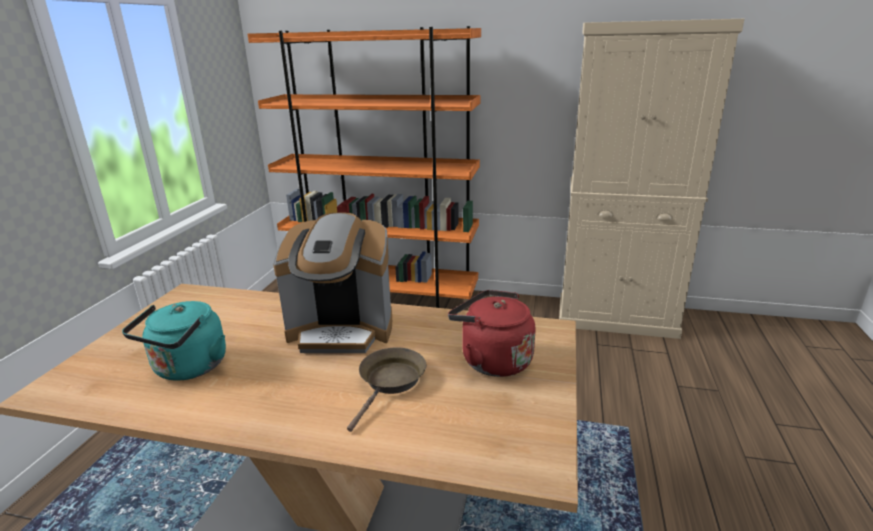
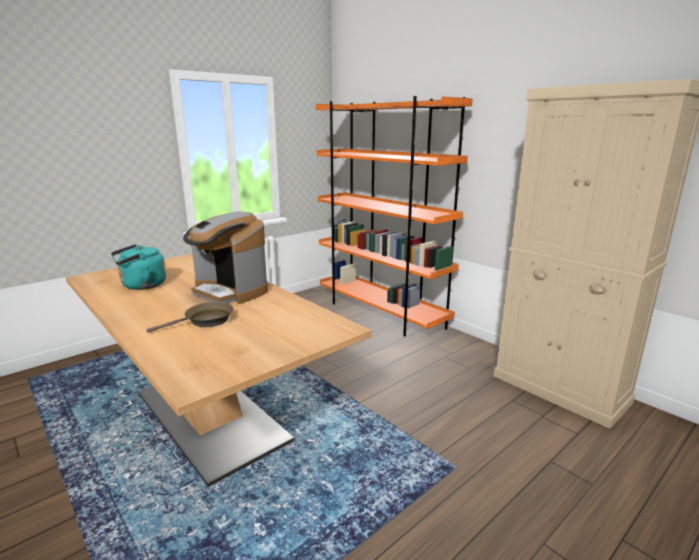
camera: 35 degrees right, 5 degrees down
(492, 360) = (274, 331): red kettle -> none

